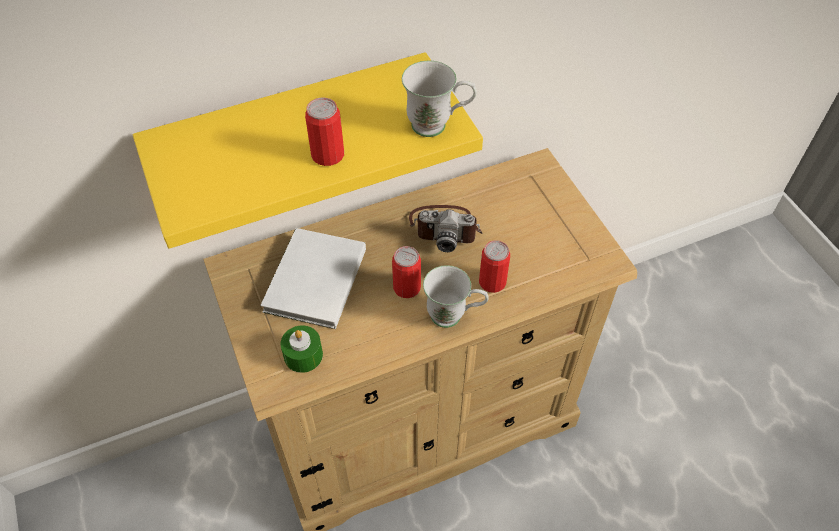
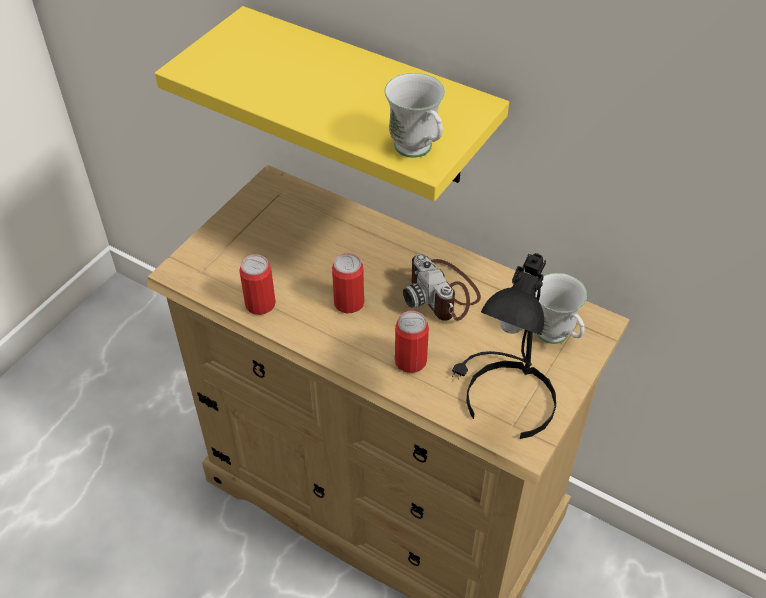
camera: 55 degrees right, 5 degrees down
(303, 355) = (222, 274): green candle -> none
(313, 282) = (300, 239): white book -> none
(327, 155) = (316, 107): can -> can (260, 304)
(454, 316) = (345, 353): white mug -> white mug (556, 338)
(564, 250) = (503, 399): none -> black table lamp

